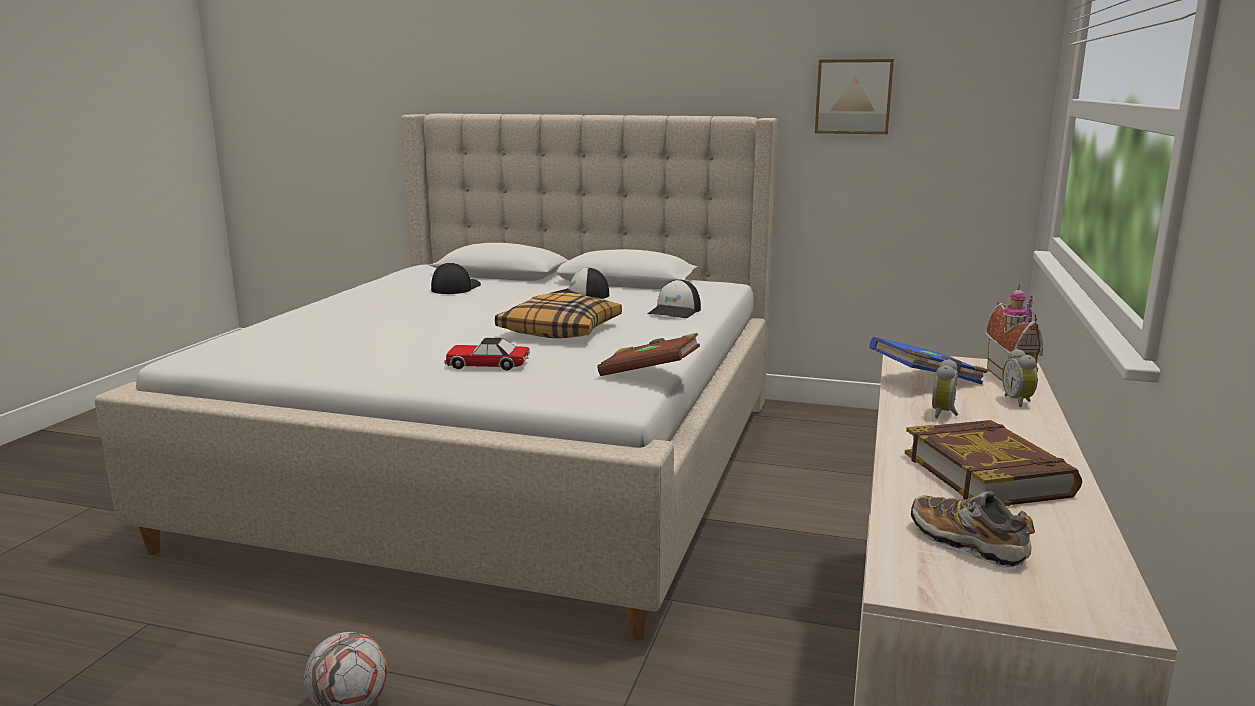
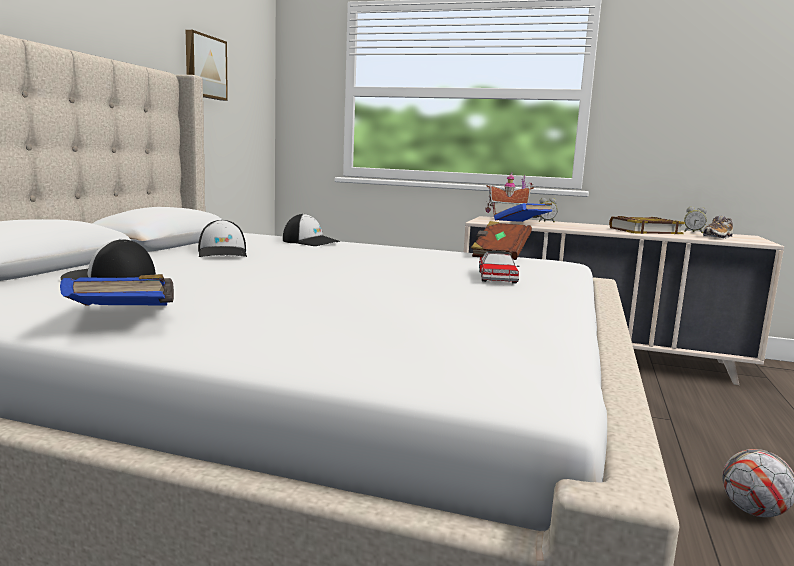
camera: 90 degrees left, 5 degrees down
(353, 299) = (125, 320): none -> blue book
(560, 330) = (371, 261): pillow -> none
(945, 414) = (573, 227): alarm clock -> alarm clock (693, 232)

